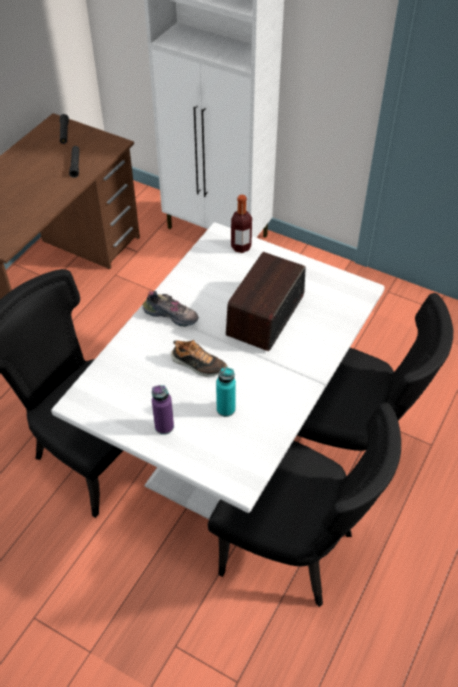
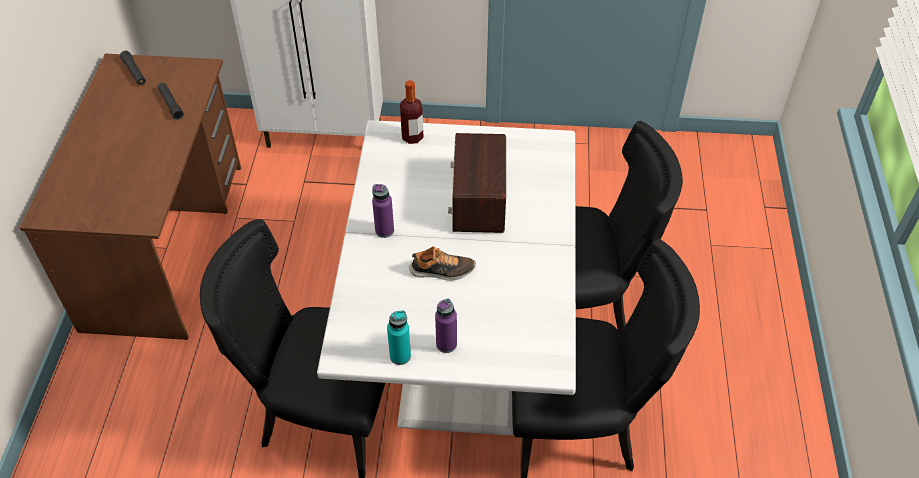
camera: 25 degrees left, 0 degrees up
(172, 315) = (384, 230): shoe -> purple bottle
(226, 409) = (496, 304): turquoise bottle -> turquoise bottle (400, 356)

